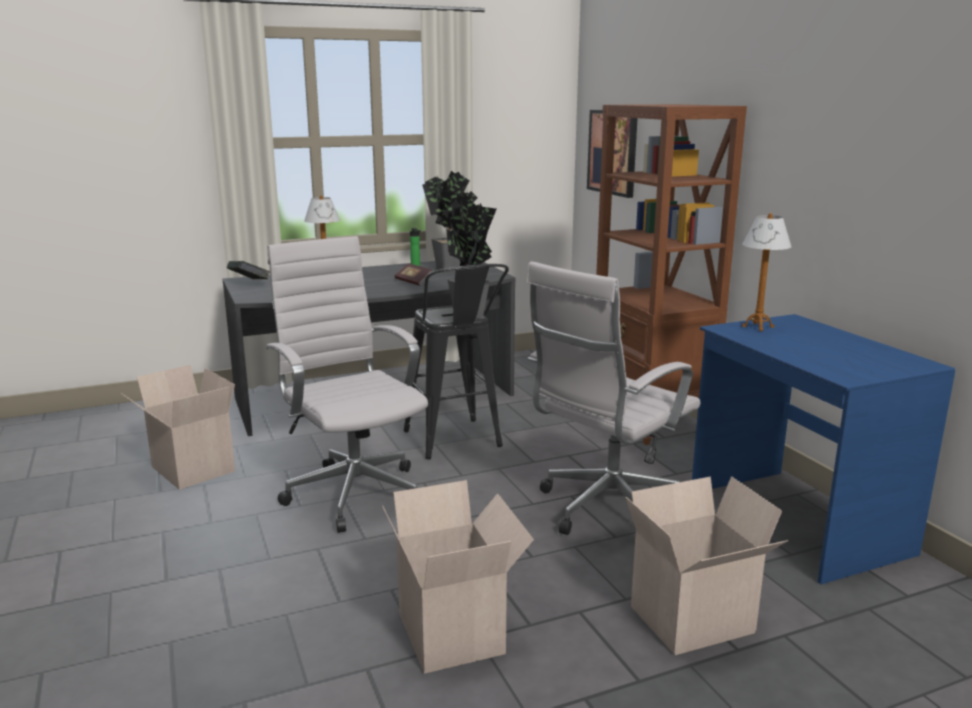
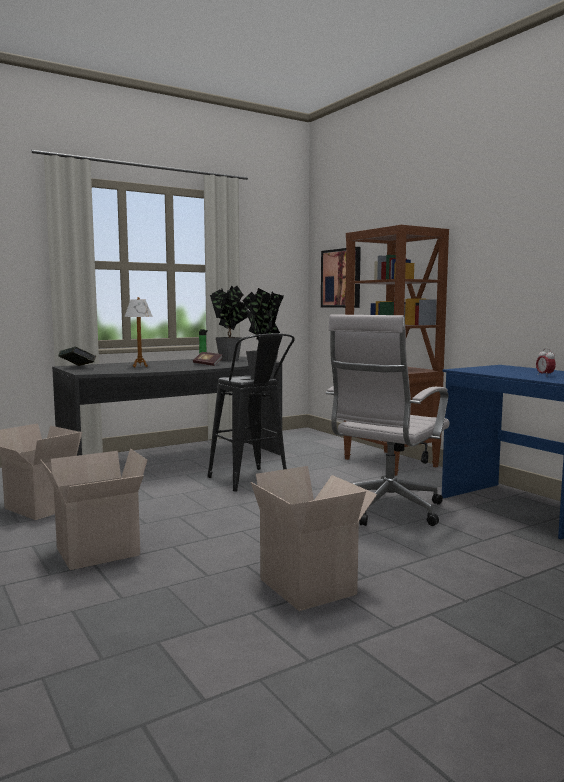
camera: 10 degrees left, 10 degrees down
(353, 492) = (184, 512): white office chair -> none
(692, 622) = (485, 566): cardboard box -> cardboard box (97, 553)
(758, 327) = (482, 368): table lamp -> none
(831, 356) = (544, 375): none -> alarm clock

